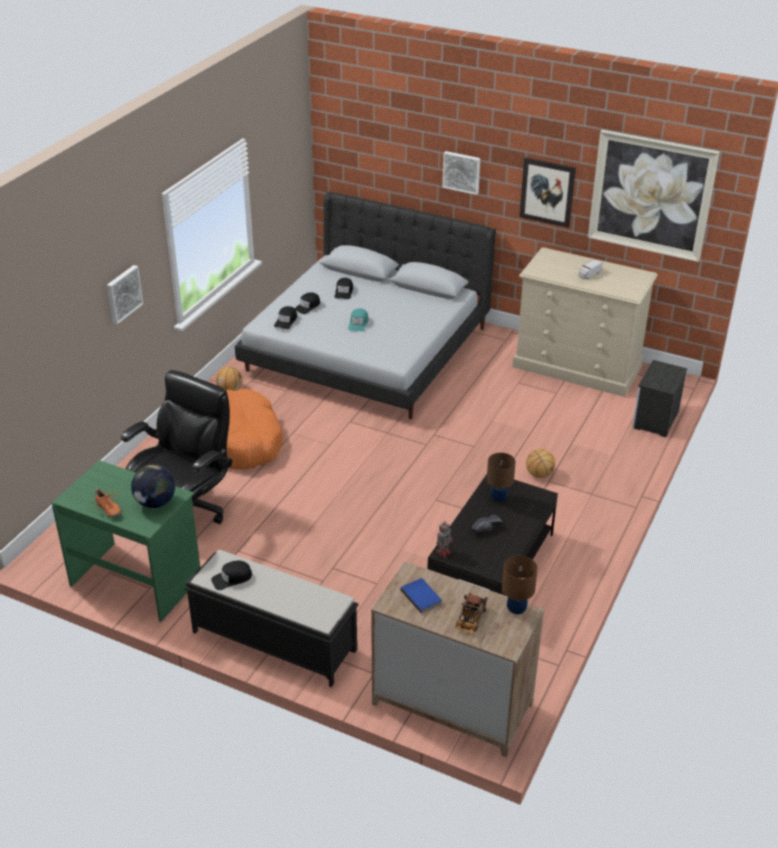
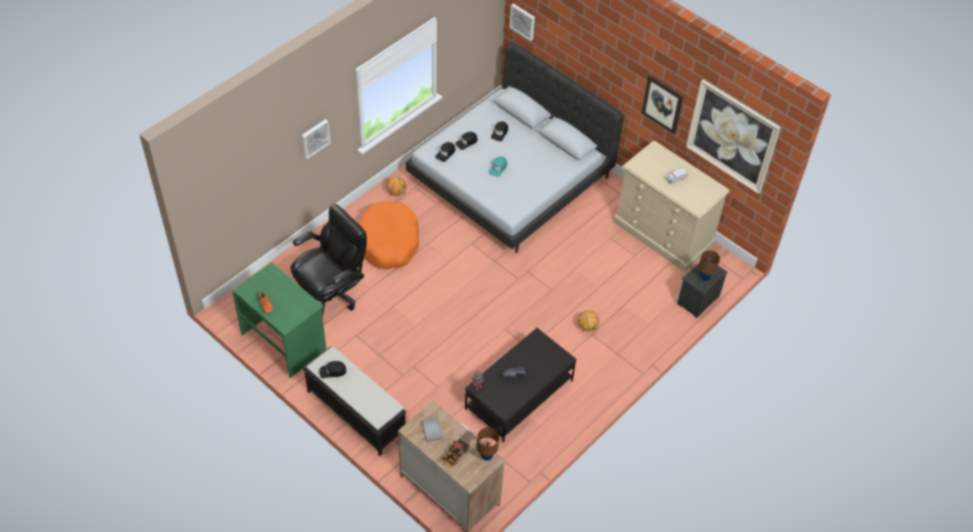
camera: 15 degrees right, 15 degrees up
(155, 502) = (296, 308): globe -> none
(422, 596) = (433, 430): blue book -> grey book
(462, 172) = (605, 66): picture -> picture (523, 21)
(499, 499) = (533, 353): brown table lamp -> brown table lamp (705, 278)

